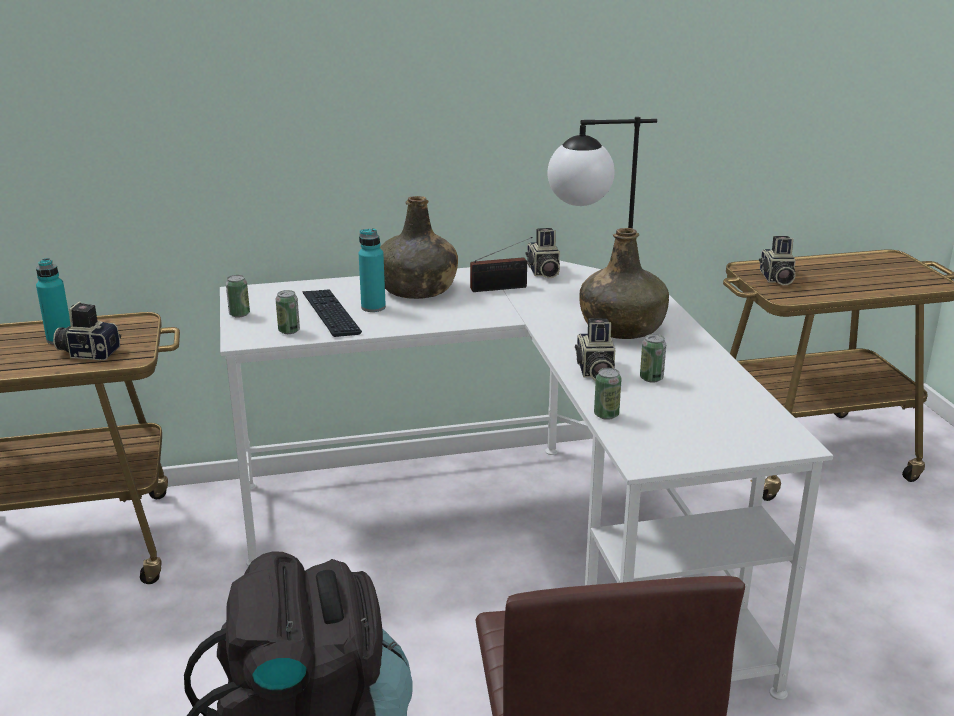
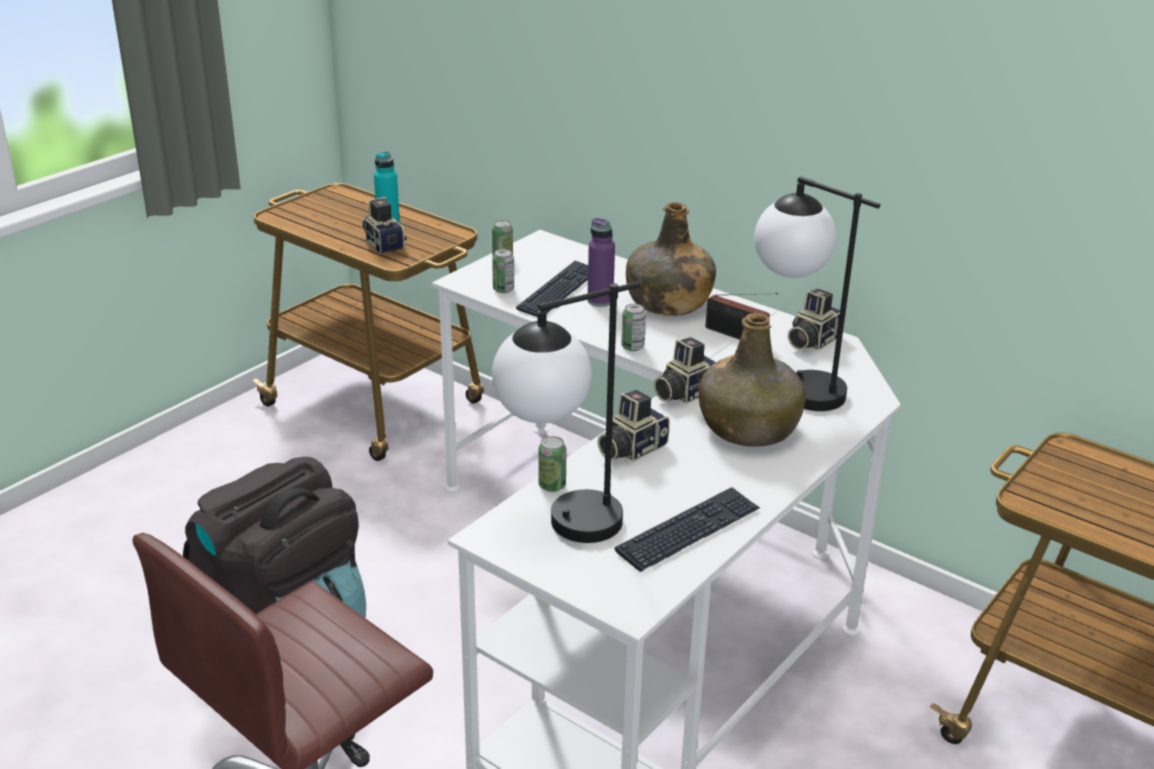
camera: 50 degrees right, 5 degrees up
(373, 307) = (600, 301): turquoise bottle -> purple bottle
(651, 378) = (660, 482): can -> can (632, 347)
(669, 433) = (560, 530): none -> table lamp
(723, 391) = (688, 531): none -> keyboard
(776, 279) = (1076, 477): camera -> camera (684, 392)

